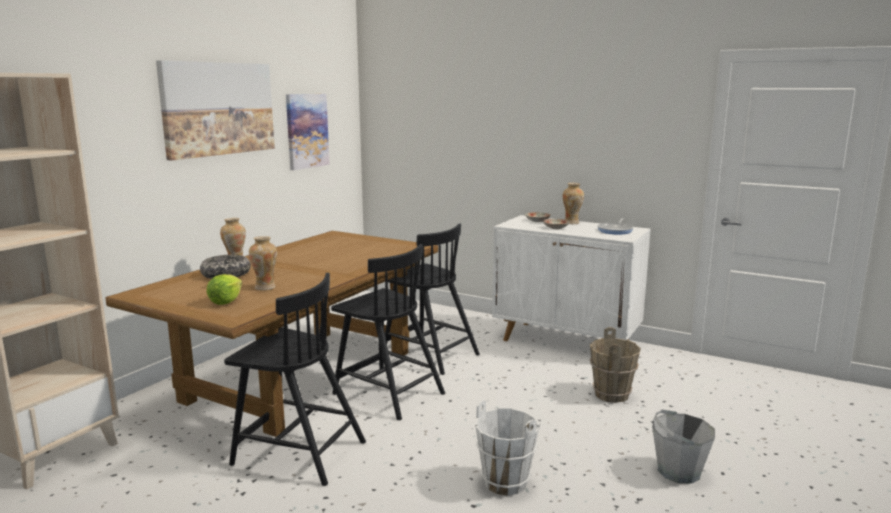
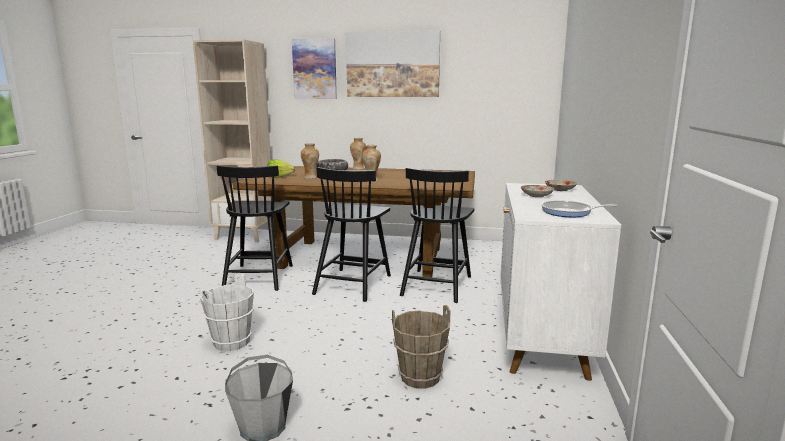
camera: 70 degrees right, 0 degrees up
(307, 131) = (483, 86): picture -> picture (314, 69)
(572, 223) = (577, 198): vase -> vase (371, 180)

